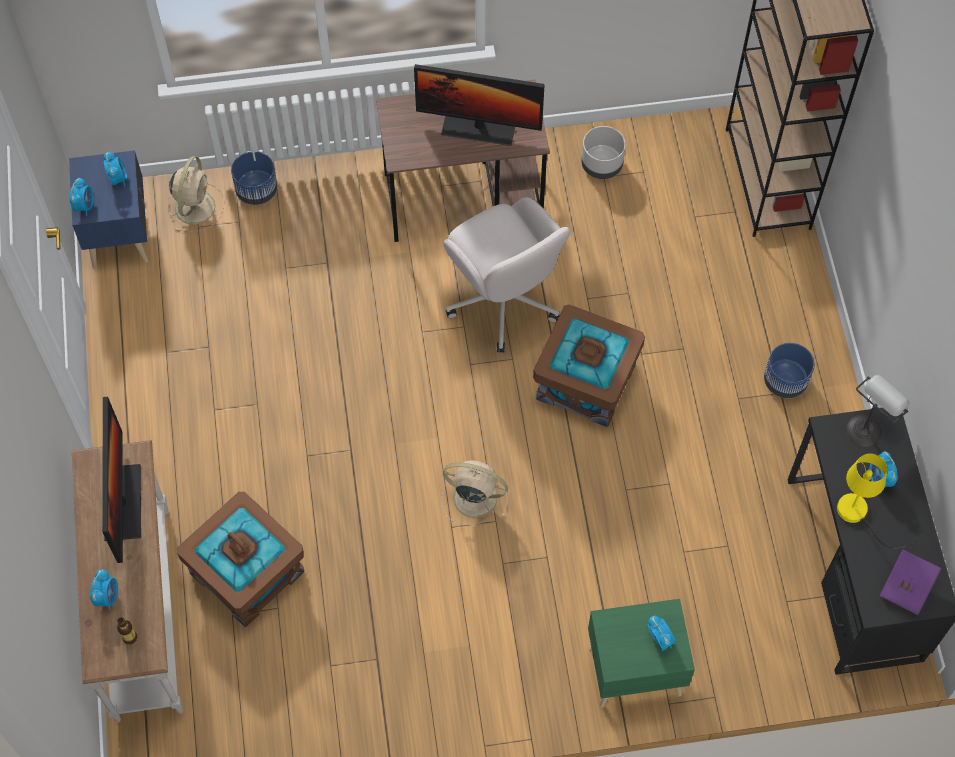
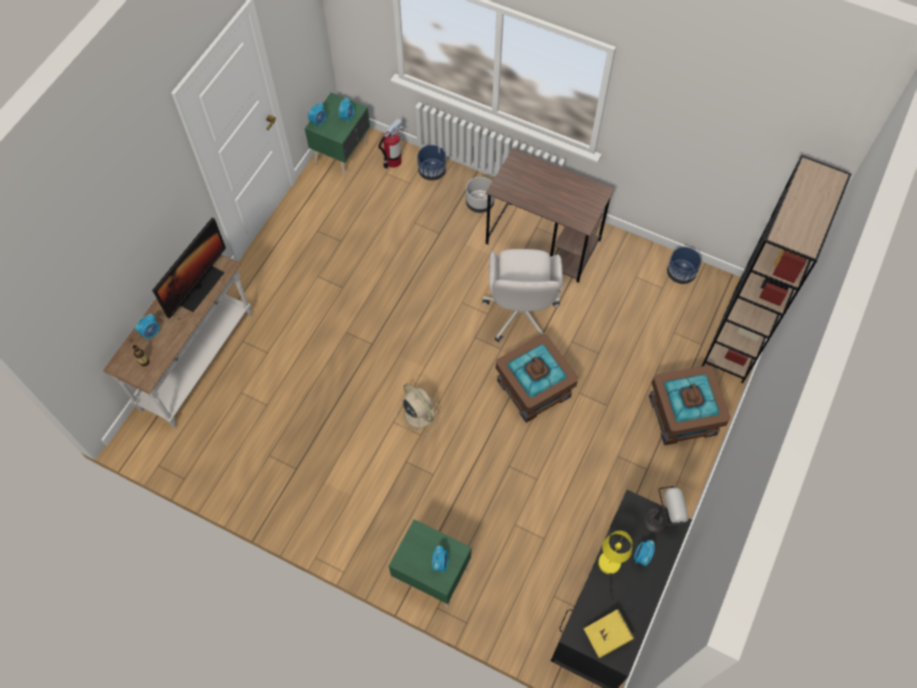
camera: 35 degrees right, 0 degrees up
(120, 233) = (343, 153): blue nightstand -> green nightstand
(195, 205) = (393, 161): beige fan -> fire extinguisher
(248, 572) = (266, 375): brown storage box -> brown storage box (683, 415)
(479, 127) = (559, 197): monitor -> none
(602, 165) = (640, 269): grey planter -> grey planter (480, 203)
(785, 381) = (655, 464): blue planter -> blue planter (681, 273)
(907, 587) = (607, 635): purple book -> yellow book

